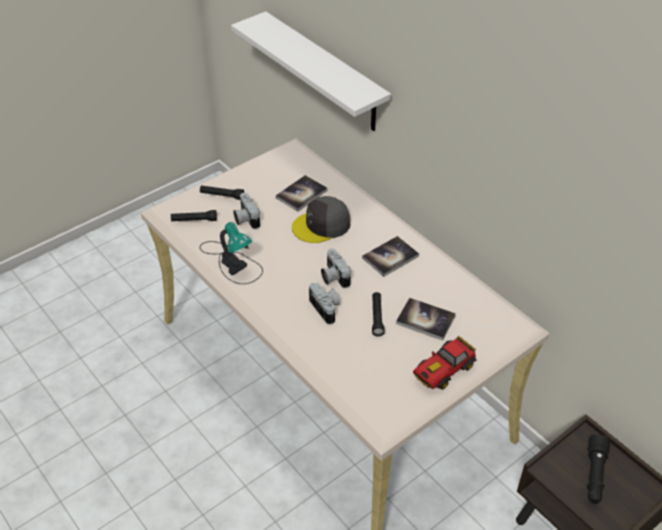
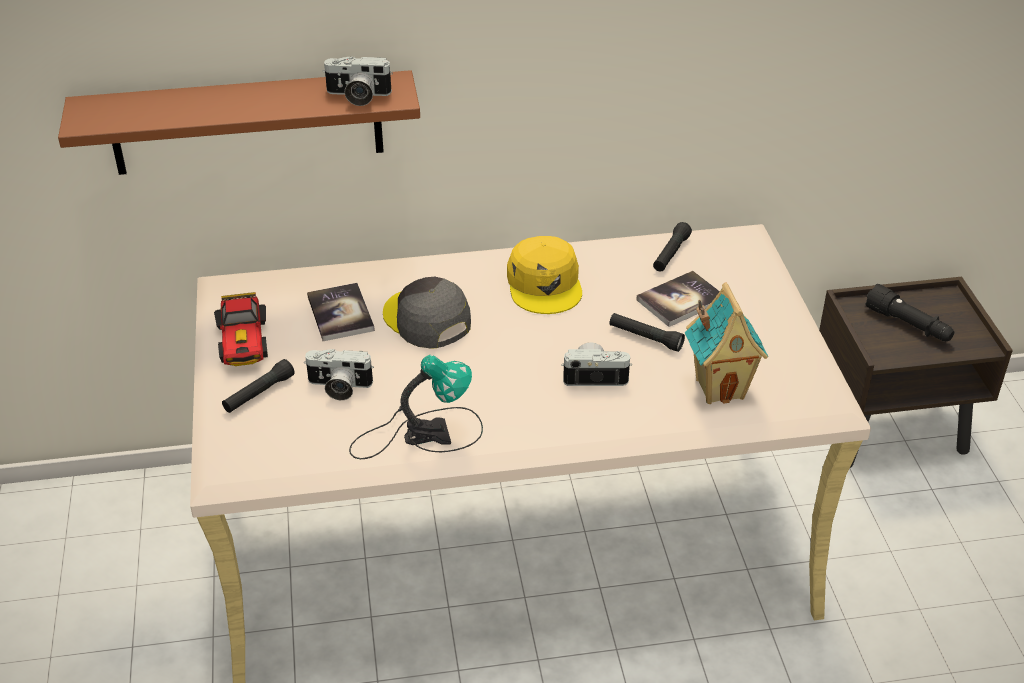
camera: 60 degrees left, 5 degrees down
(194, 220) = (286, 443): black flashlight -> black flashlight (670, 254)
(322, 225) = (426, 319): grey cap -> grey cap turned 135 degrees clockwise
(324, 72) = (247, 123): white shelf -> brown shelf
(333, 277) = (539, 347): camera -> camera (357, 96)
(357, 366) = (720, 388): none -> toy house
(390, 257) = (545, 284): book -> yellow cap
(443, 371) = (776, 321): toy car -> toy car (243, 344)

